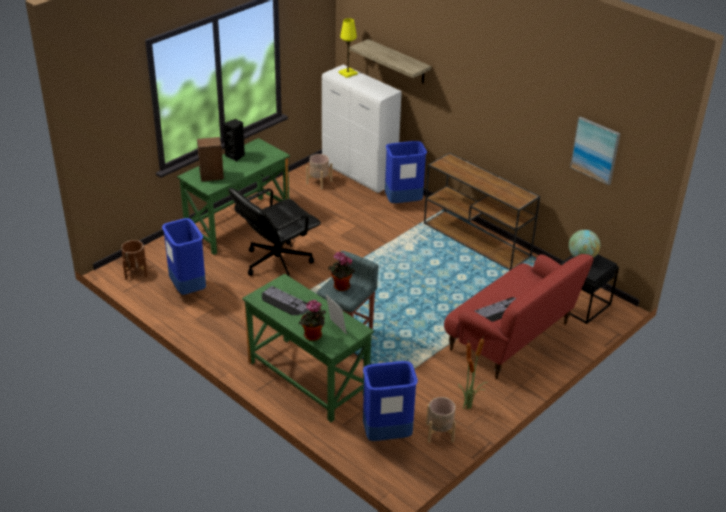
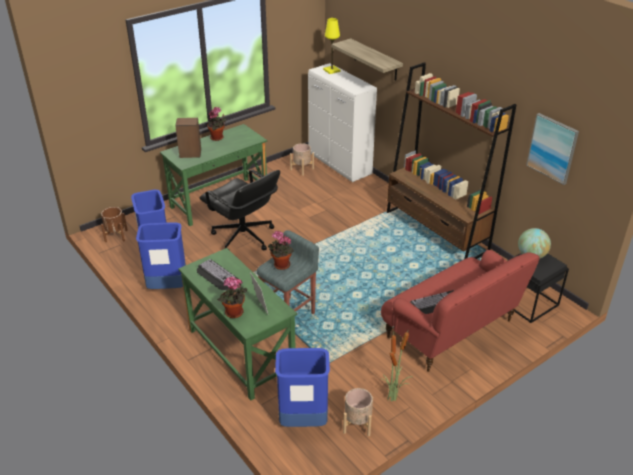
camera: 10 degrees right, 0 degrees up
(236, 156) = (218, 138): black speaker -> potted plant
(276, 262) = (243, 237): black office chair -> black office chair turned 105 degrees counterclockwise
(403, 202) = (374, 192): blue trash can -> blue trash can (167, 287)
(477, 240) = (436, 232): brown console table -> brown bookcase

